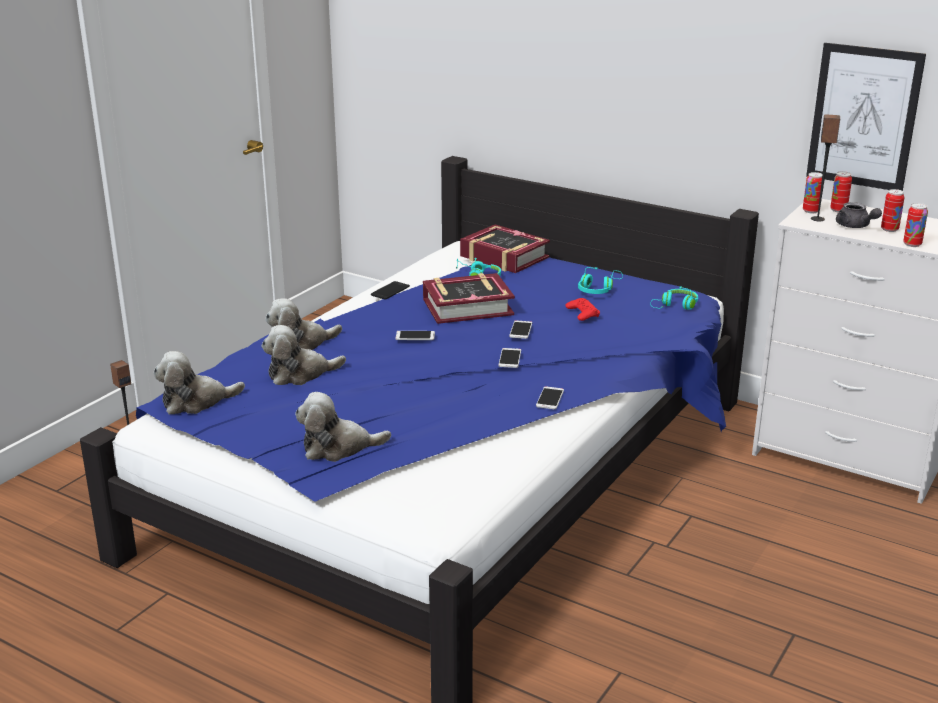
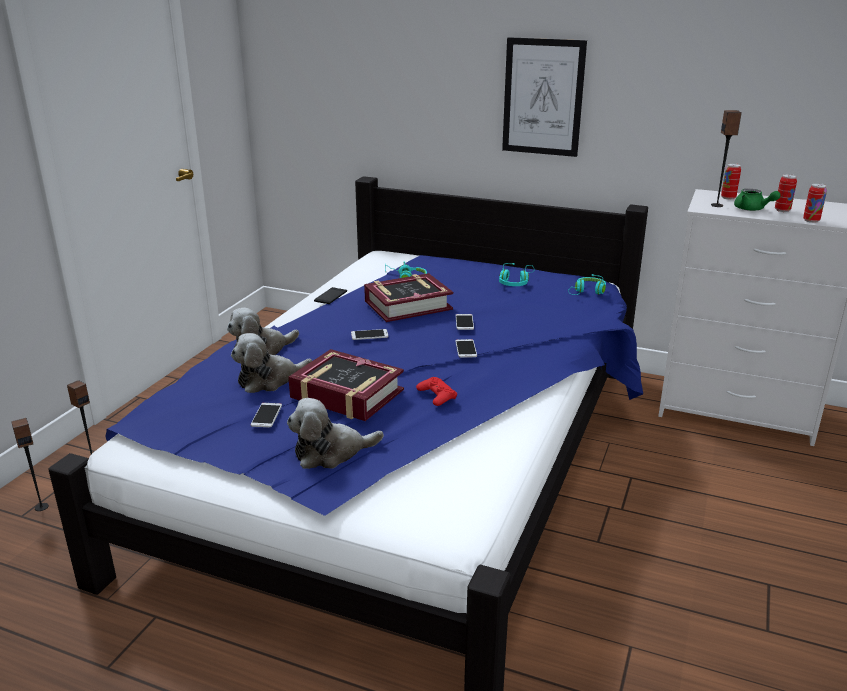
camera: 10 degrees left, 0 degrees up
(76, 484) = (41, 507): none -> speaker
(196, 402) = (170, 417): plush toy -> none
(504, 257) = (421, 261): book -> book (346, 394)
(550, 398) = (518, 383): phone -> phone (266, 415)
(582, 313) = (512, 304): red game controller -> red game controller (436, 395)
(810, 211) = (706, 199): can -> none
(855, 226) = (752, 209): grey teapot -> green teapot
(863, 117) = (744, 115): picture -> picture (543, 97)

